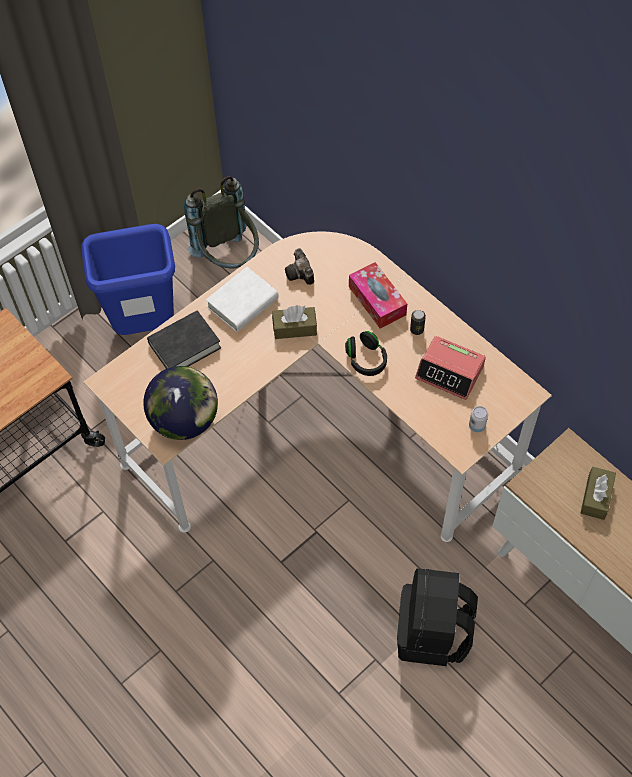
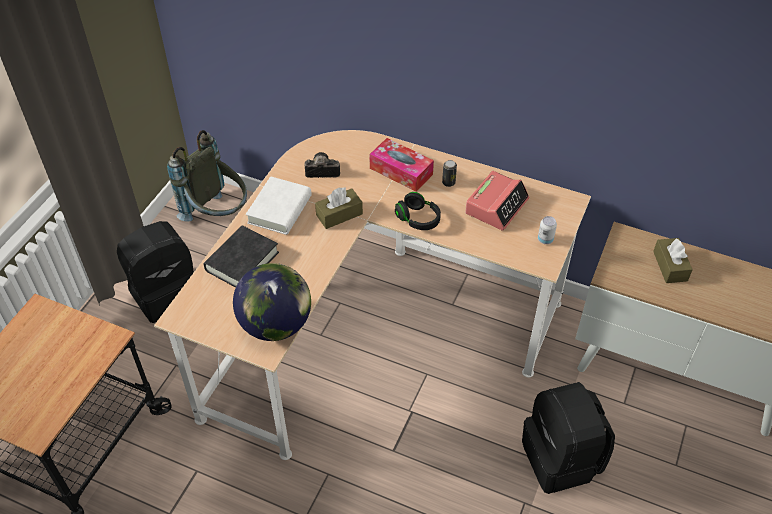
camera: 25 degrees left, 10 degrees down
(146, 327) = (165, 293): blue trash can -> black backpack
(300, 274) = (321, 171): camera -> camera turned 135 degrees clockwise
(450, 372) = (496, 206): alarm clock -> alarm clock turned 60 degrees counterclockwise

